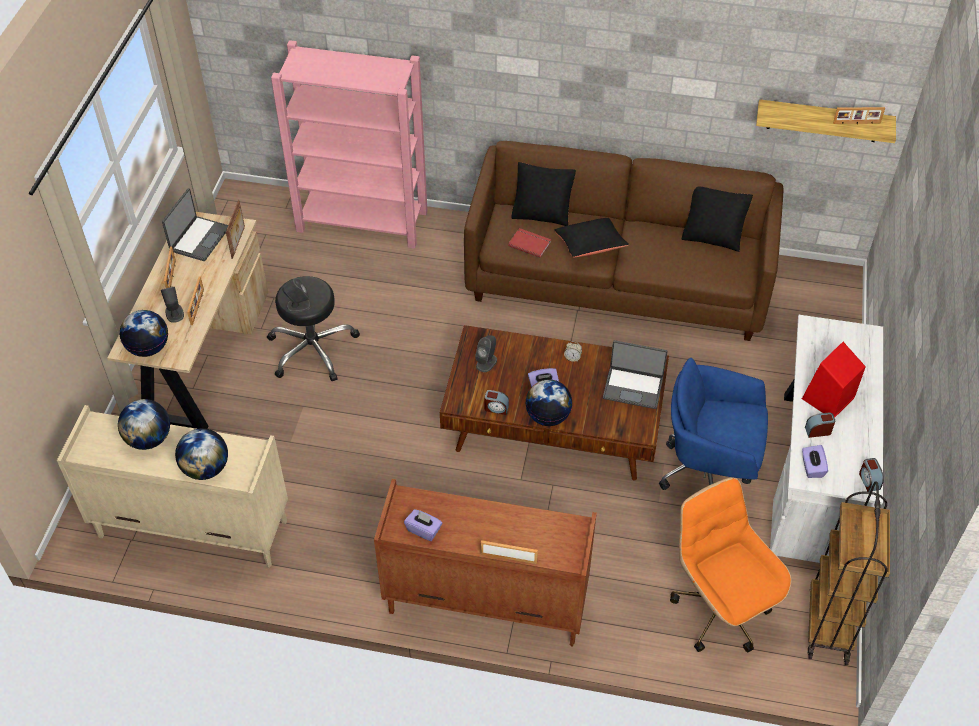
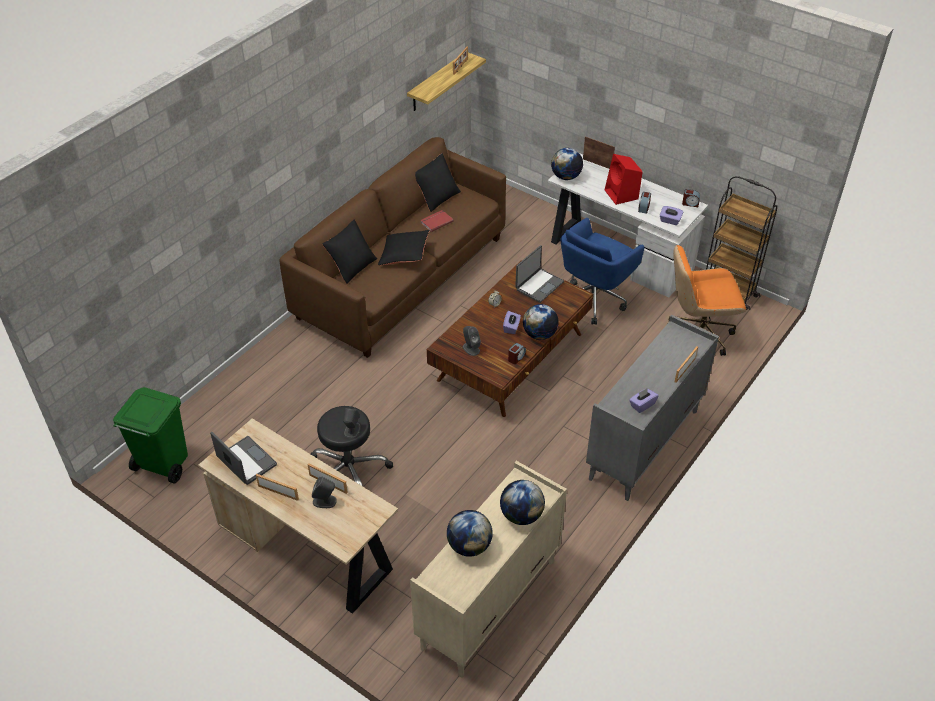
camera: 65 degrees left, 5 degrees down
(148, 348) = (354, 529): globe -> globe (565, 177)
(239, 242) = (271, 436): picture frame -> picture frame (597, 164)
(254, 215) = (163, 464): none -> green trash can
(362, 221) = (230, 395): pink bookcase -> none
(485, 603) = (643, 445): brown cabinet -> grey cabinet
(529, 243) = (379, 283): red book -> red book (436, 221)

